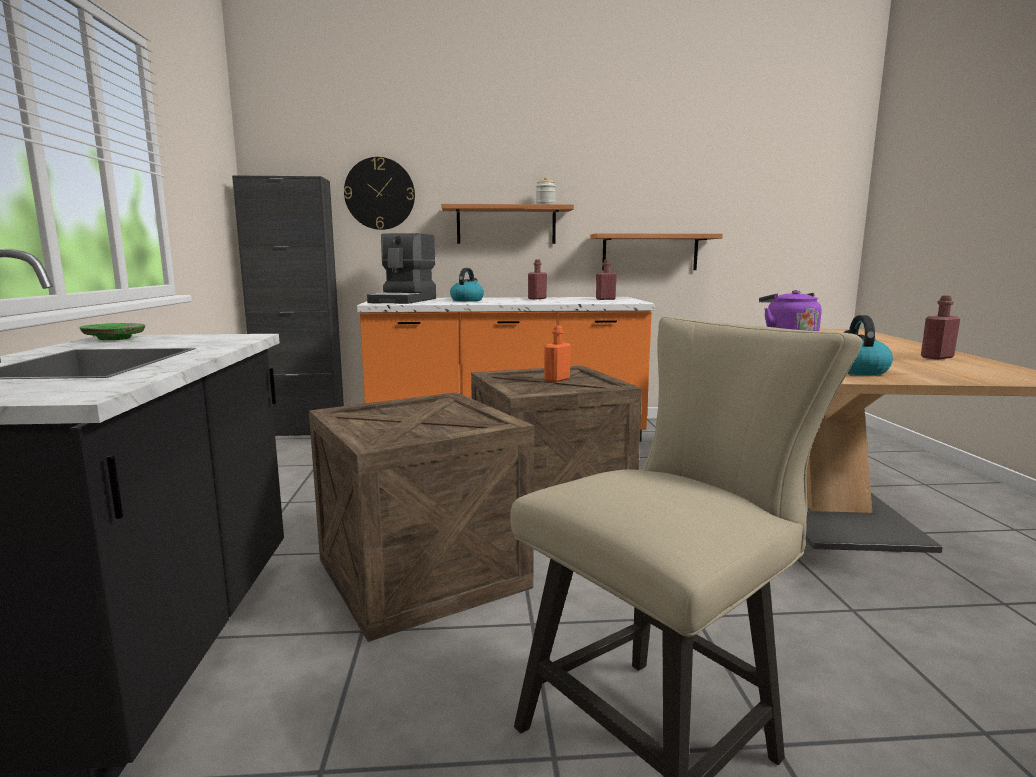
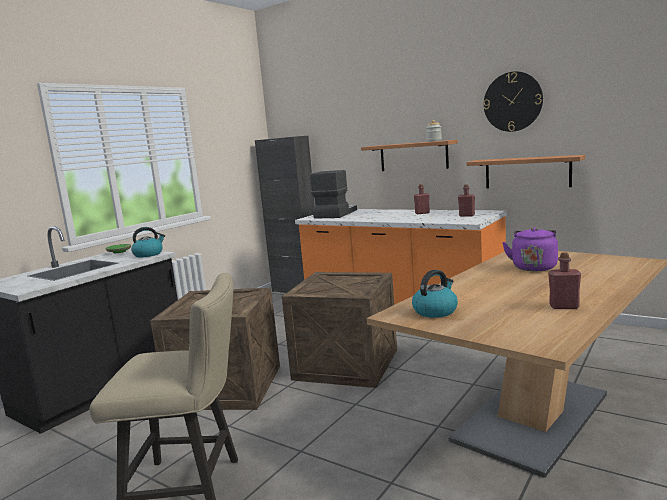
camera: 40 degrees right, 0 degrees up
(379, 193) = (336, 140): wall clock -> wall clock (512, 102)
(405, 300) = (335, 214): coffee machine -> coffee machine turned 150 degrees clockwise
(467, 300) = (370, 215): kettle -> kettle (148, 254)
(557, 379) = (343, 284): orange bottle -> none

